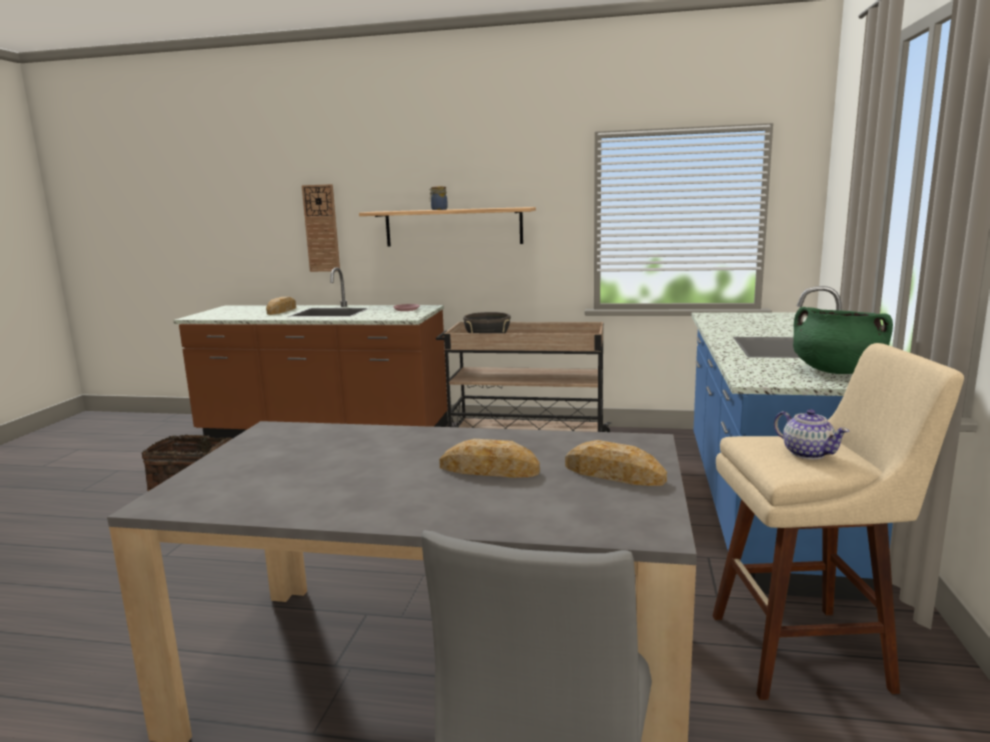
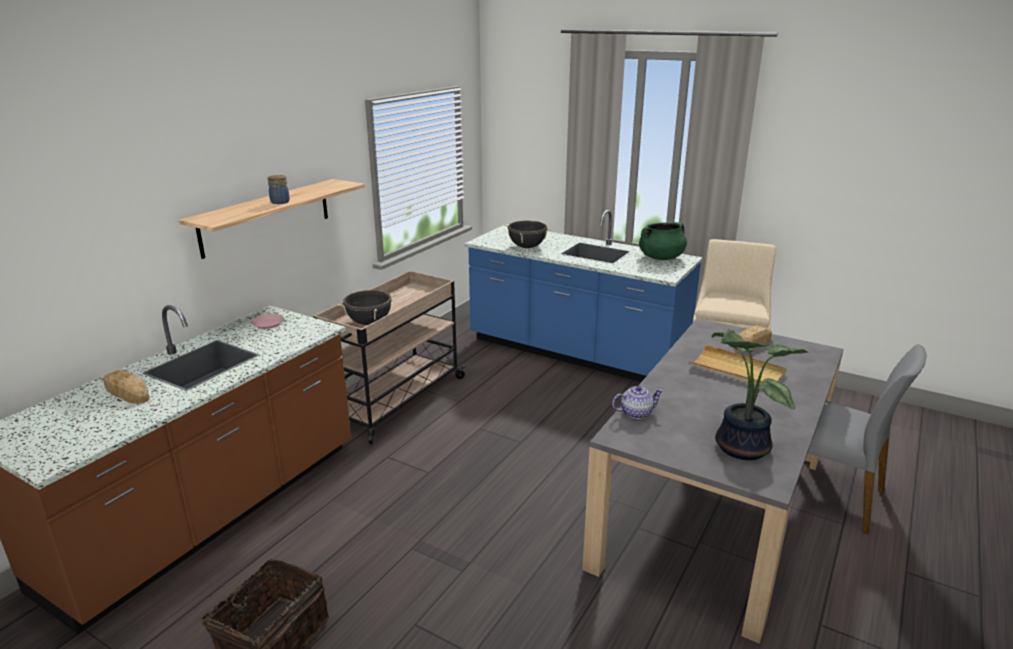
camera: 70 degrees left, 10 degrees up
(251, 482) = (738, 447): none -> potted plant
(321, 228) = (110, 260): wall clock -> none
(489, 469) = (737, 371): bread -> beige tray
(728, 326) = (527, 247): none -> black cooking pot
(807, 453) = (738, 301): teapot -> teapot (635, 413)

